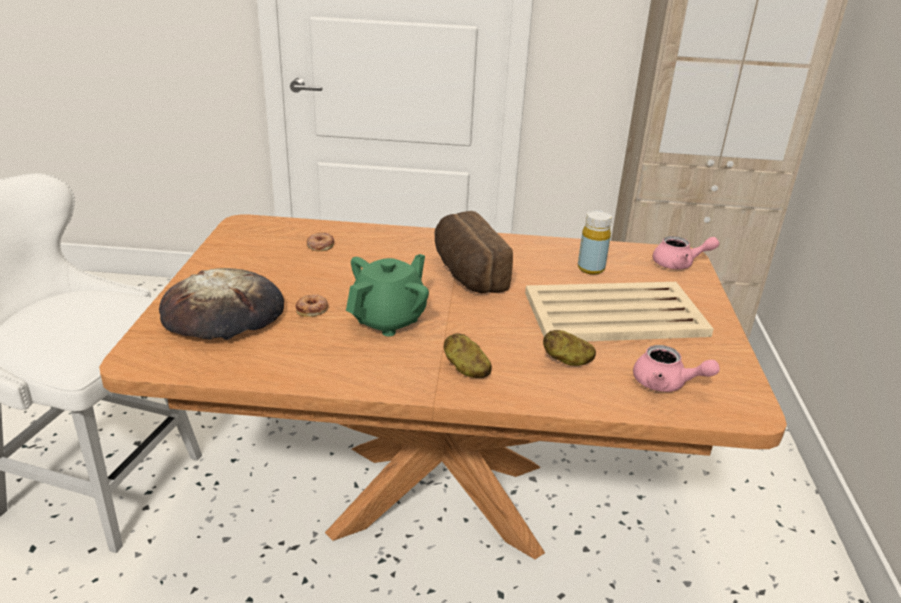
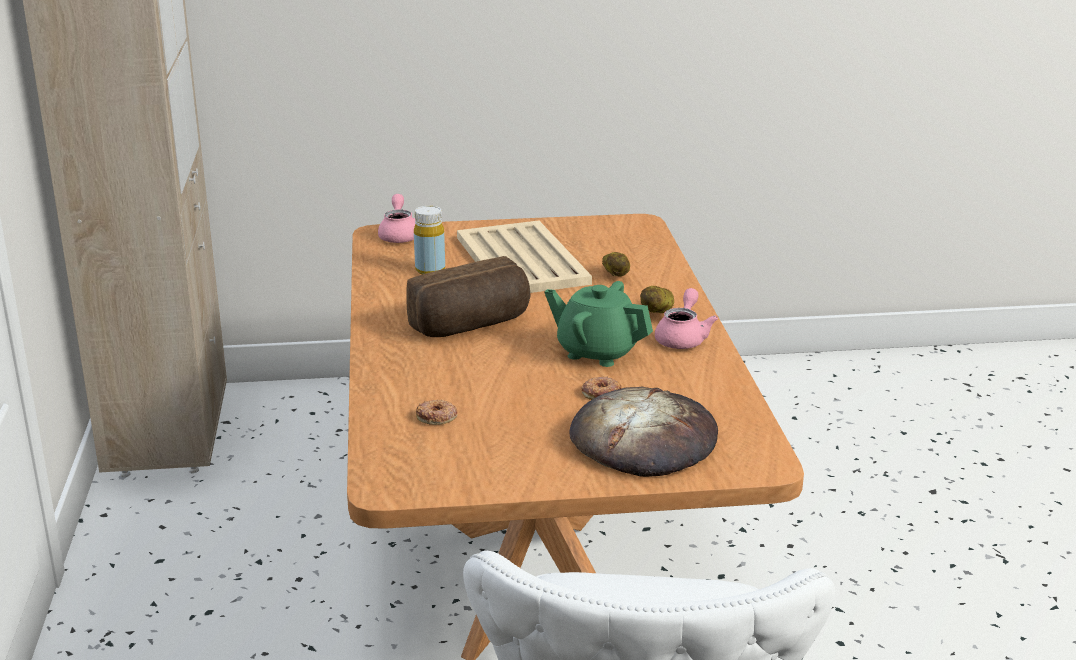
camera: 100 degrees left, 5 degrees down
(666, 384) = (623, 244): pink teapot -> pink teapot (683, 338)

